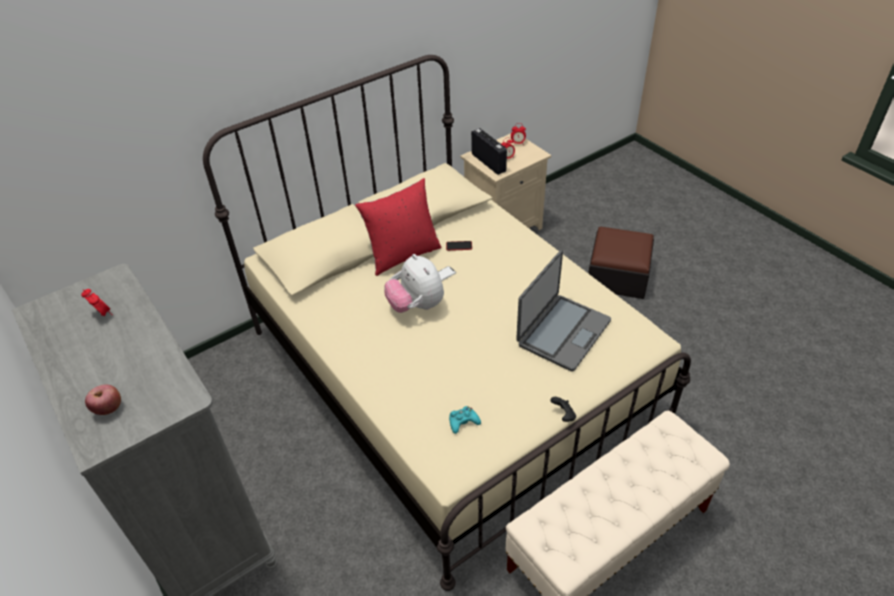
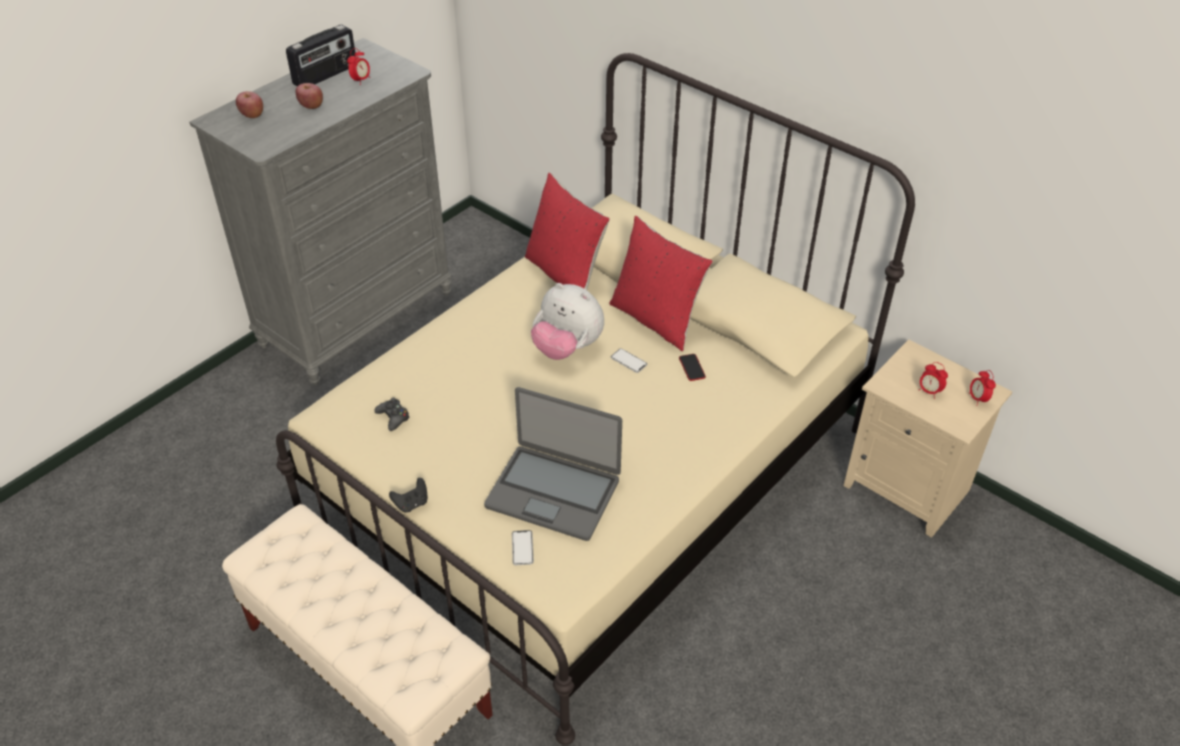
camera: 75 degrees right, 0 degrees up
(126, 356) = (311, 106): none -> apple
(329, 295) = (565, 274): none -> red pillow
(416, 306) = (567, 348): plush toy -> plush toy turned 105 degrees counterclockwise
(463, 422) = (393, 417): turquoise game controller -> black game controller
(489, 162) = (906, 372): radio -> radio (326, 75)
(612, 355) = (522, 548): none -> phone
(617, 276) = (859, 654): ottoman -> none

